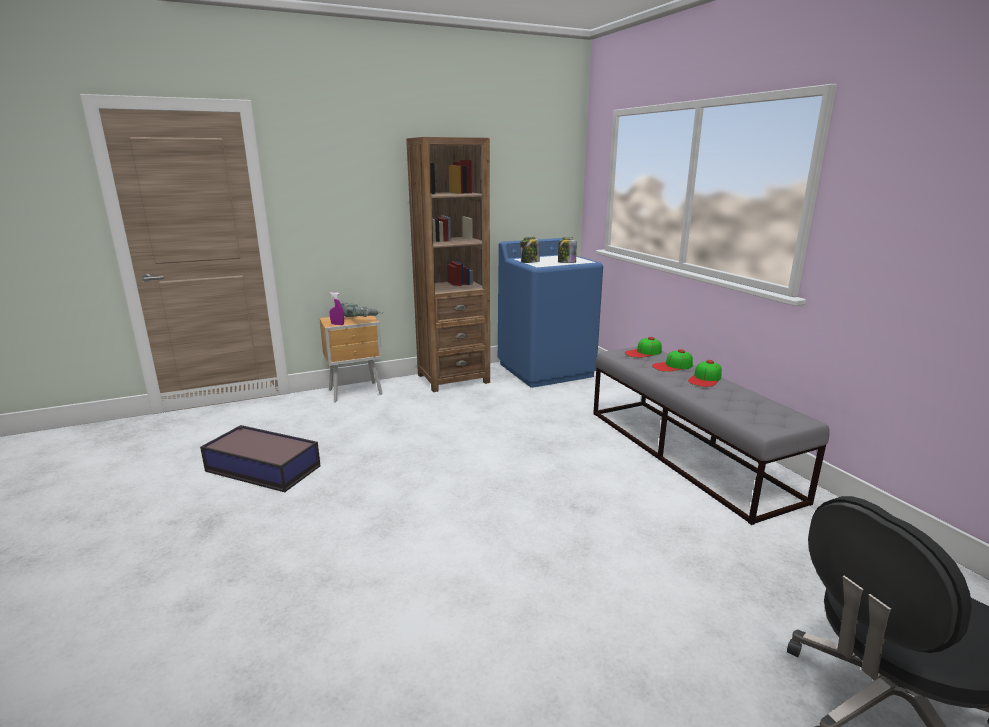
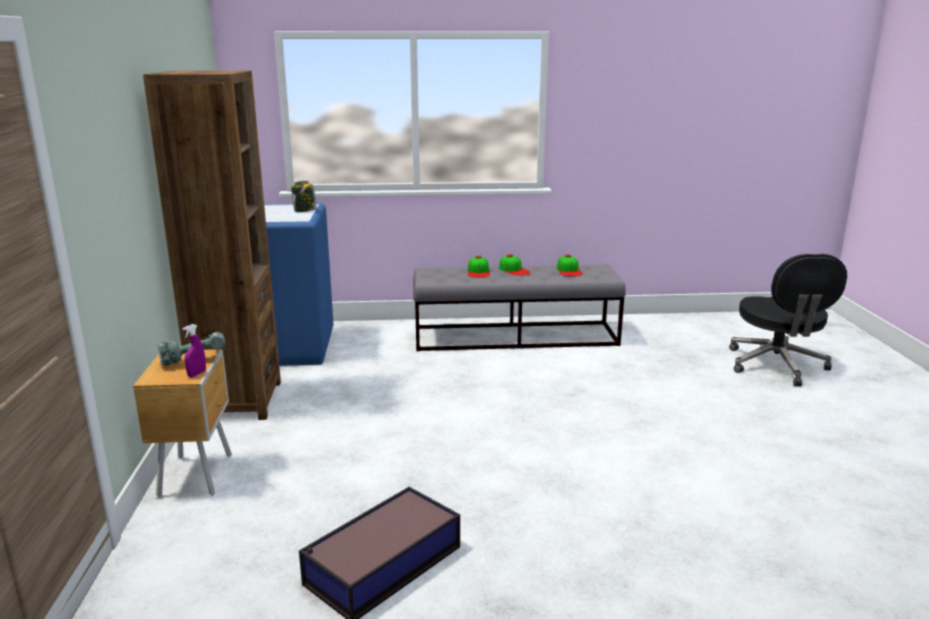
camera: 70 degrees left, 0 degrees up
(529, 262) = (278, 220): jar -> none
(643, 352) = (437, 273): cap -> cap (569, 270)

